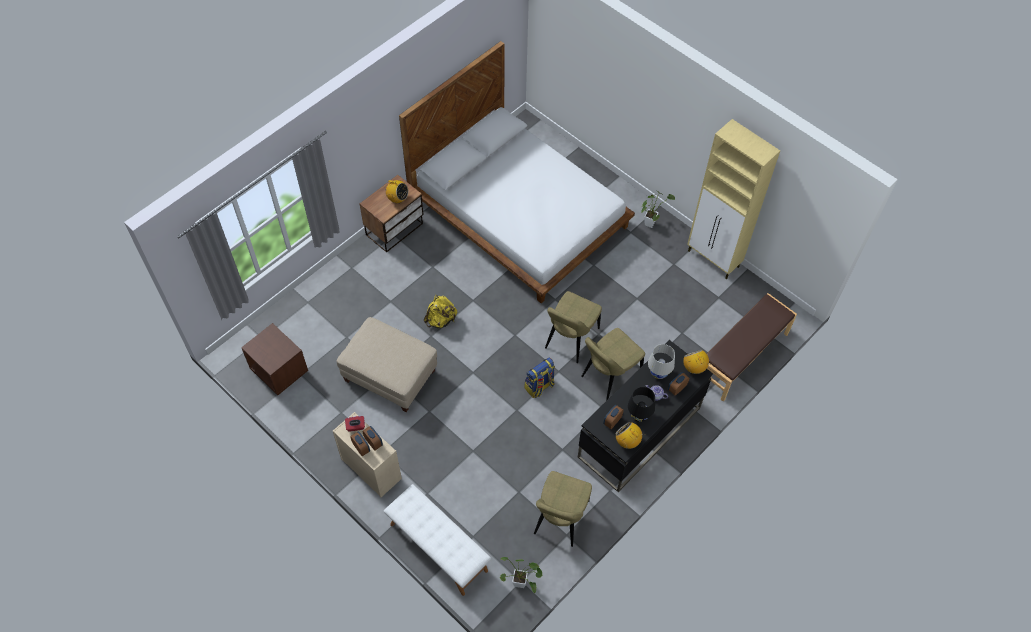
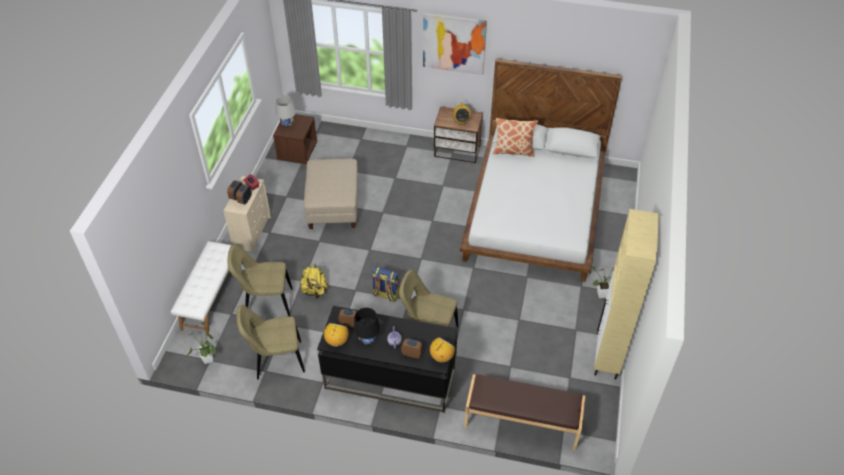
camera: 60 degrees right, 10 degrees down
(359, 133) = (454, 43): none -> picture
(441, 320) = (401, 211): yellow backpack -> yellow backpack (315, 291)
(465, 181) = (513, 151): none -> pillow
(570, 340) = (443, 294): beige chair -> beige chair (266, 303)
(658, 372) = (418, 334): white table lamp -> white table lamp (287, 123)

